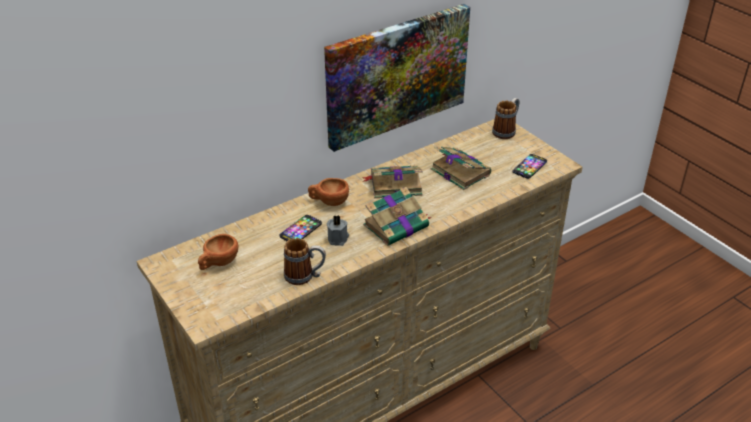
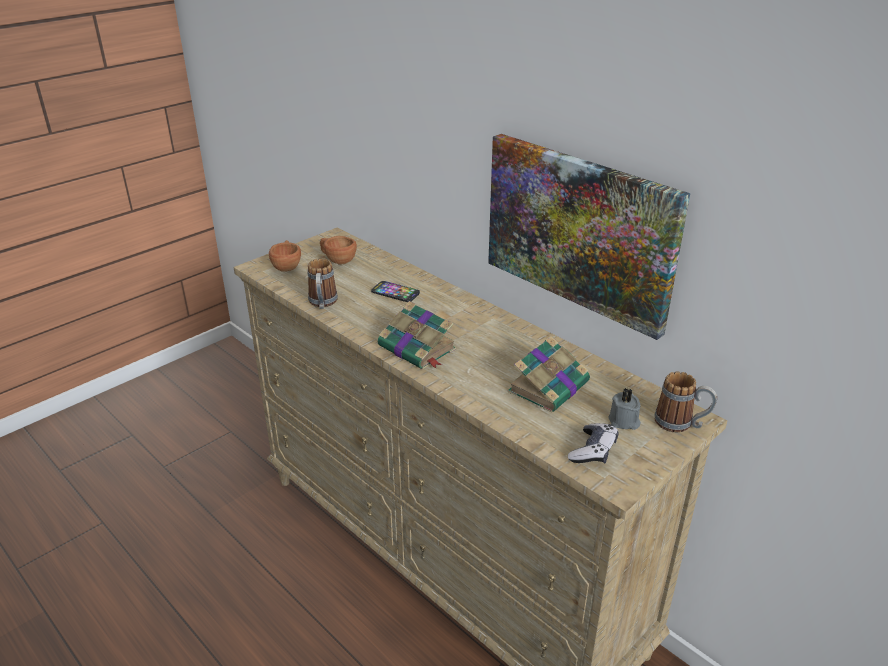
camera: 80 degrees right, 5 degrees down
(328, 202) = (449, 302): brown cup -> brown cup (287, 266)
(338, 239) = (386, 315): grey candle -> grey candle (624, 422)
(394, 185) = (497, 339): book -> none
(529, 167) = (593, 451): phone -> game controller

